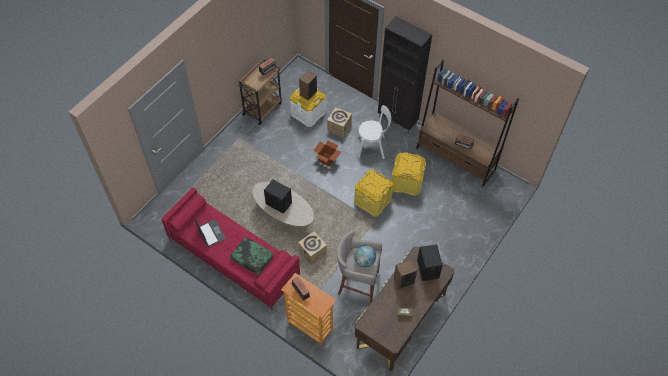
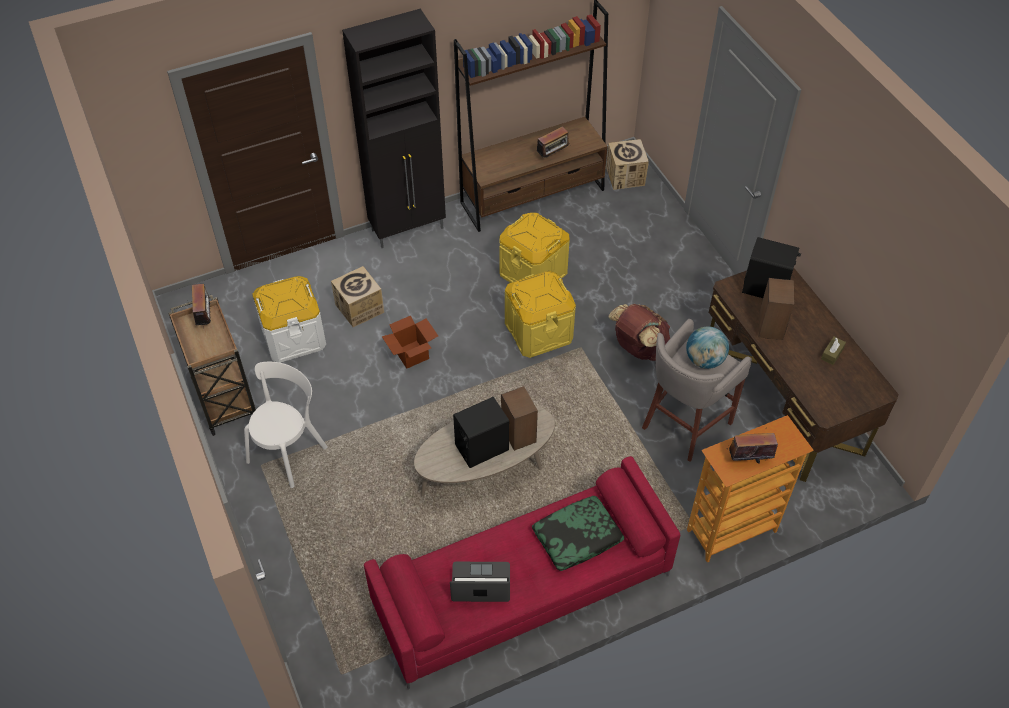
camera: 60 degrees left, 5 degrees down
(308, 93) = (283, 295): speaker -> speaker (518, 434)
(312, 253) = (588, 461): cardboard box -> cardboard box (625, 176)
(373, 147) = (434, 282): white chair -> white chair (289, 451)
(390, 245) = (638, 348): none -> brown backpack

